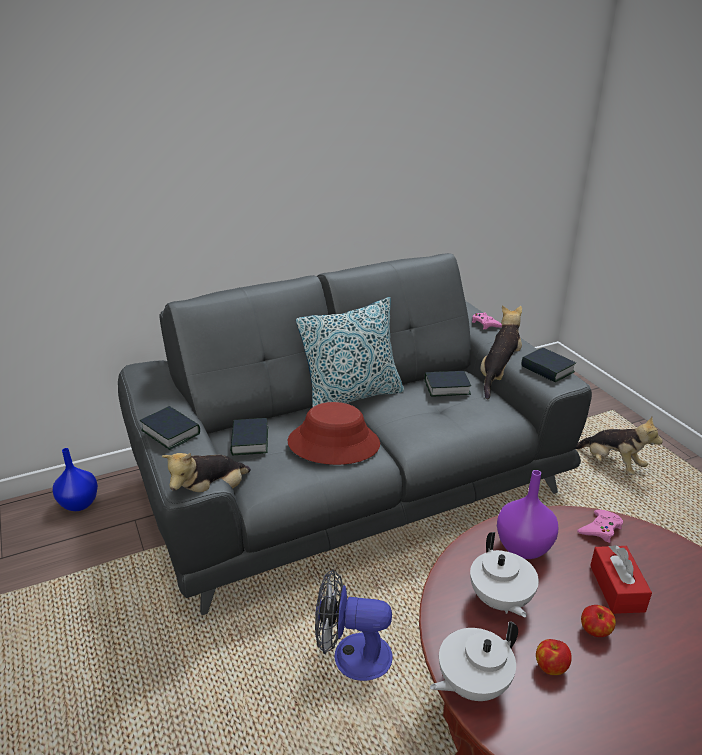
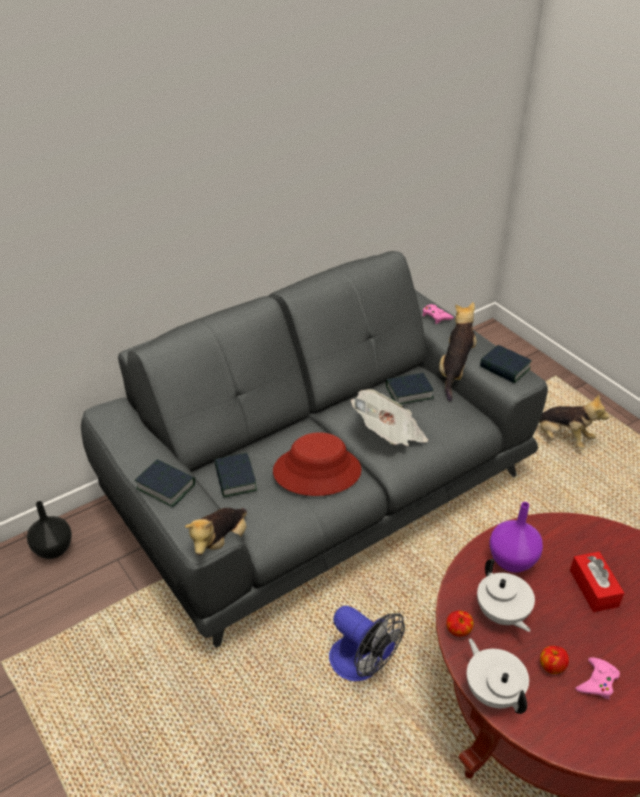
camera: 10 degrees left, 10 degrees up
(78, 504) = (53, 550): blue vase -> black vase
(351, 656) = (362, 665): fan -> fan turned 135 degrees counterclockwise
(352, 396) = (320, 413): pillow -> none
(417, 420) = (389, 434): none -> newspaper
(472, 684) = (493, 691): white teapot -> white teapot turned 105 degrees clockwise
(595, 631) = (581, 630): apple -> apple (458, 631)
(600, 529) = (573, 533): pink game controller -> pink game controller (597, 682)

